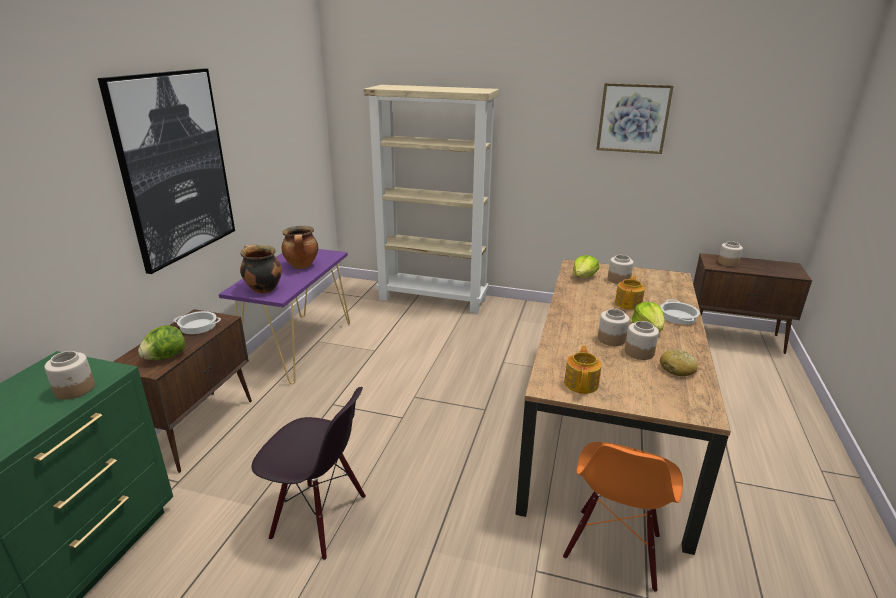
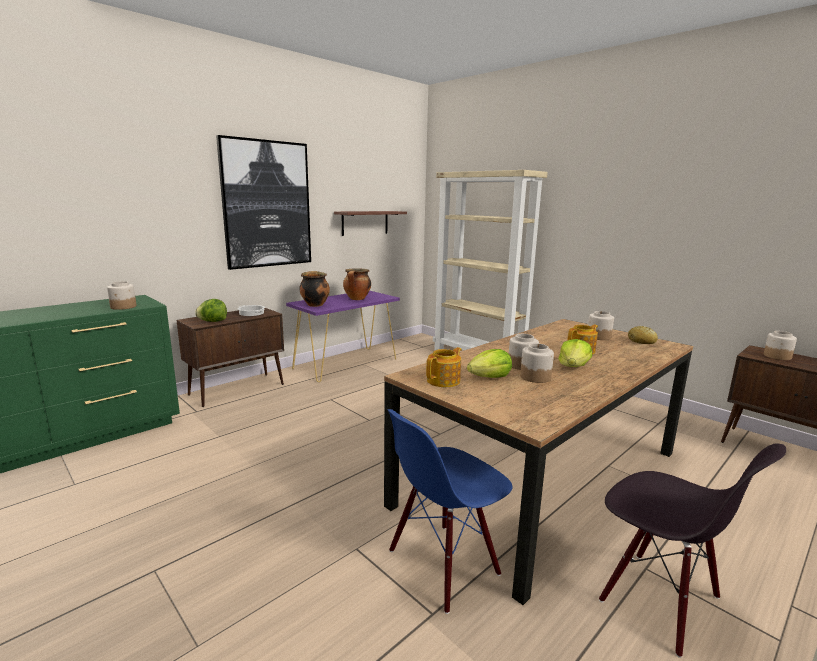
camera: 30 degrees right, 10 degrees down
(277, 160) = (365, 222): none -> shelf
(318, 518) = (247, 456): black chair -> black chair (659, 600)
(583, 277) = (564, 330): lettuce -> lettuce (490, 377)
(614, 548) = (443, 564): orange chair -> blue chair
(633, 118) = (673, 194): picture -> none
(677, 369) = (557, 394): bread -> bread (641, 341)
(678, 317) = (623, 367): cooking pot -> none

